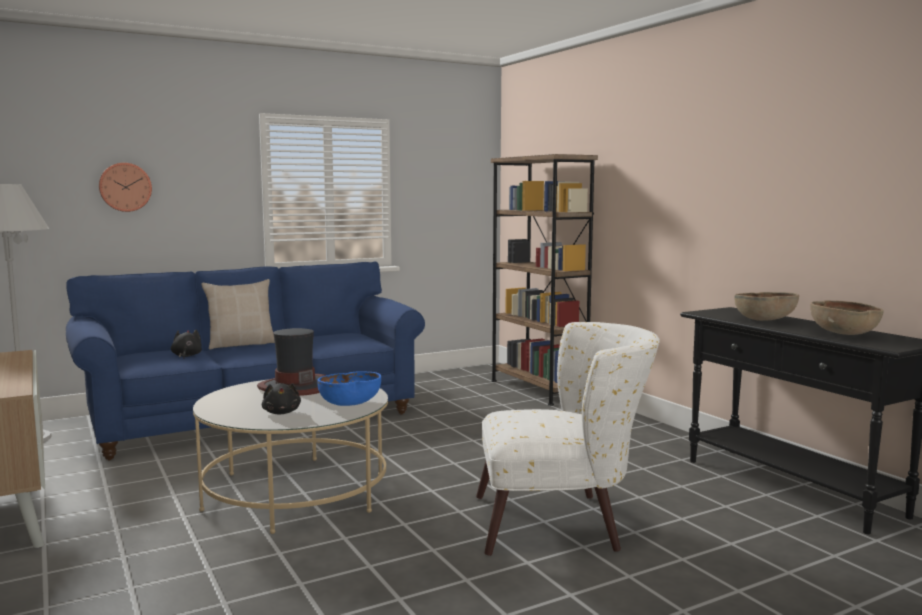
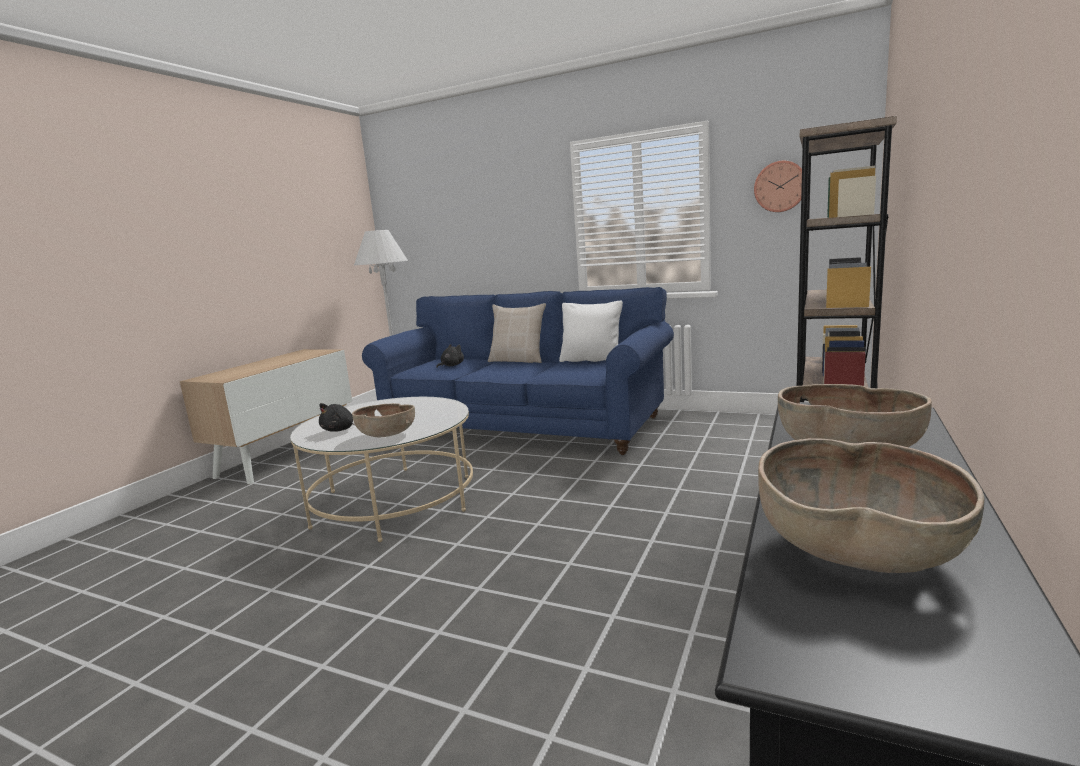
camera: 55 degrees right, 5 degrees up
(125, 187) = (472, 224): wall clock -> wall clock (780, 186)
(295, 386) = (420, 408): hat -> none
(332, 334) = (592, 360): none -> white pillow
(350, 404) = (386, 436): blue bowl -> brown bowl
(563, 523) = (442, 646): white armchair -> none

